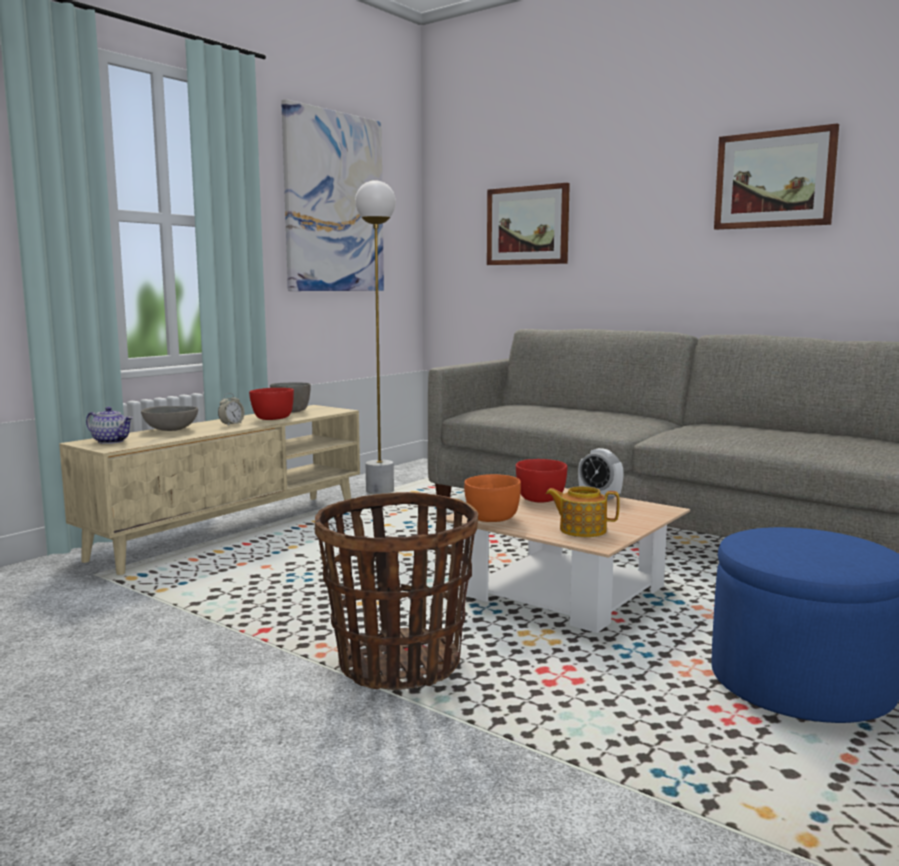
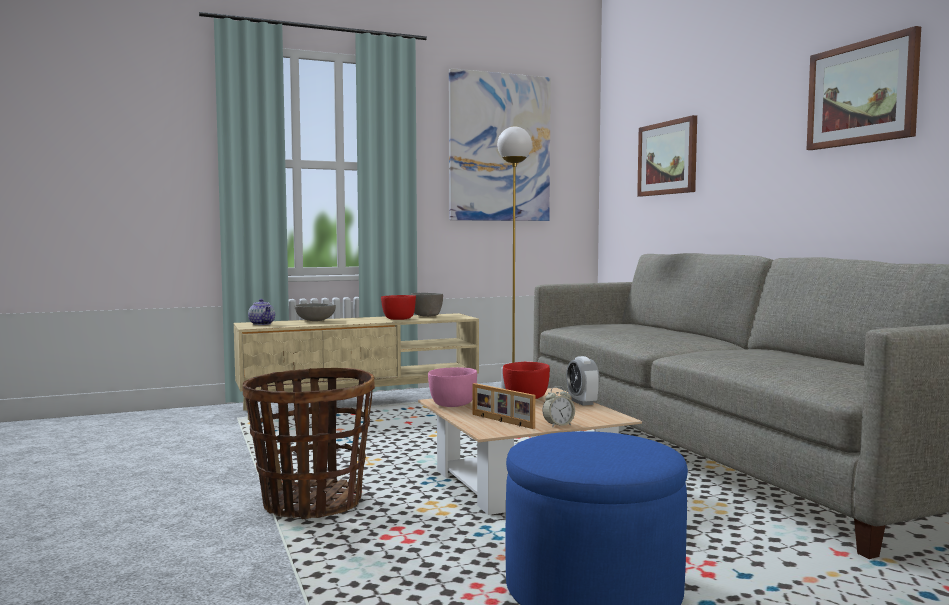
camera: 30 degrees right, 5 degrees down
(231, 424) = (362, 320): alarm clock -> alarm clock (558, 425)
(491, 519) = (452, 405): orange bowl -> pink bowl
(581, 530) = (501, 421): teapot -> picture frame

